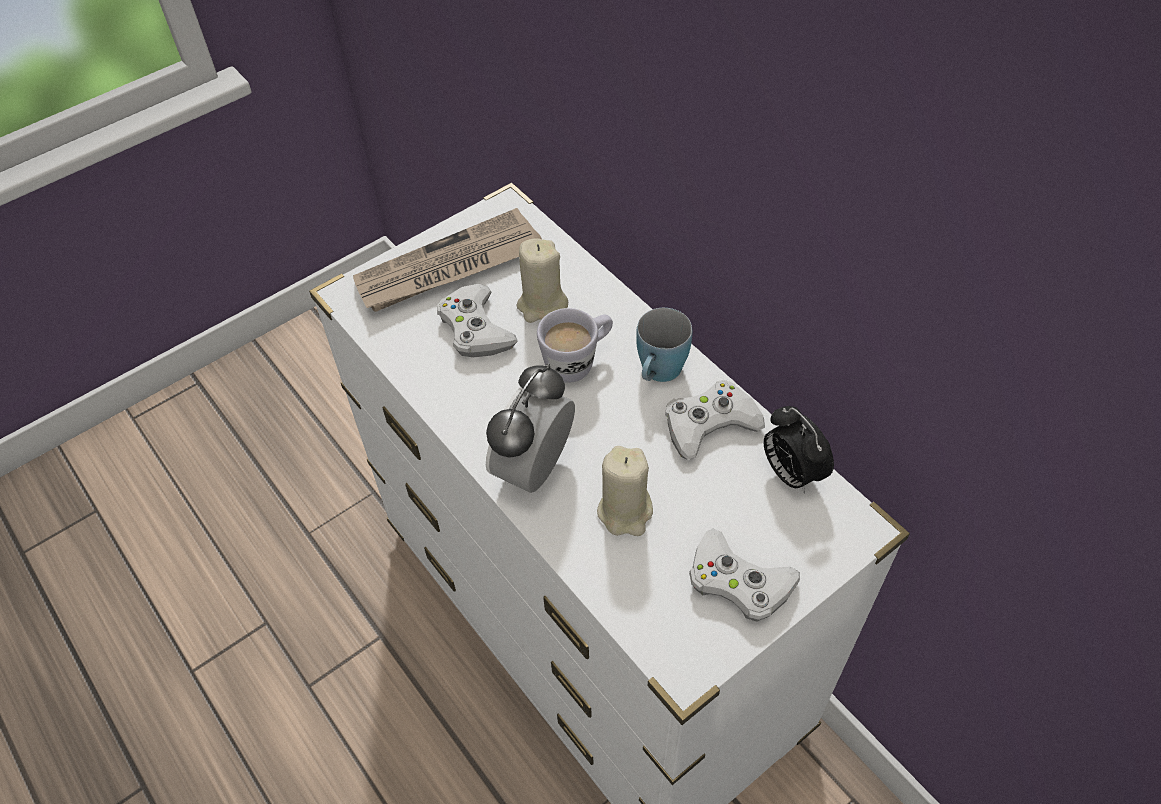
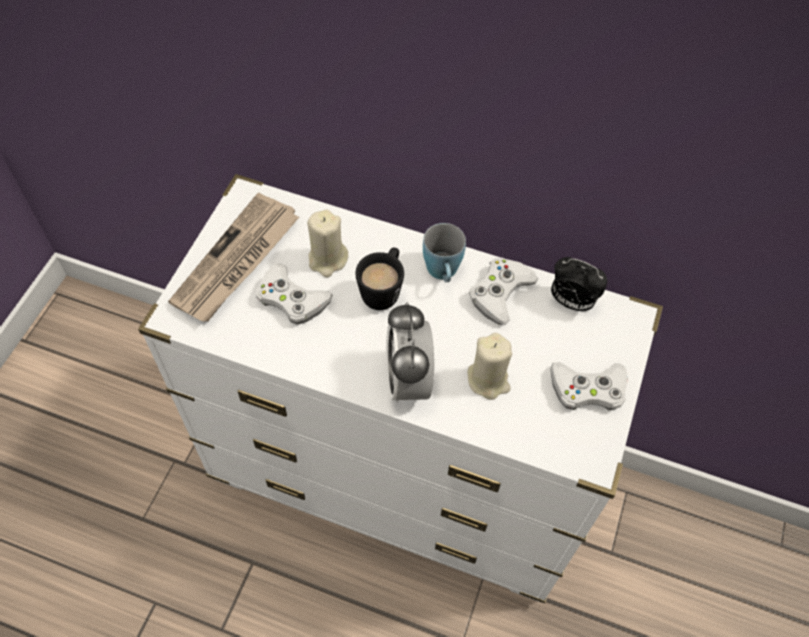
camera: 35 degrees left, 5 degrees up
(578, 362) = (383, 290): white mug -> black mug

